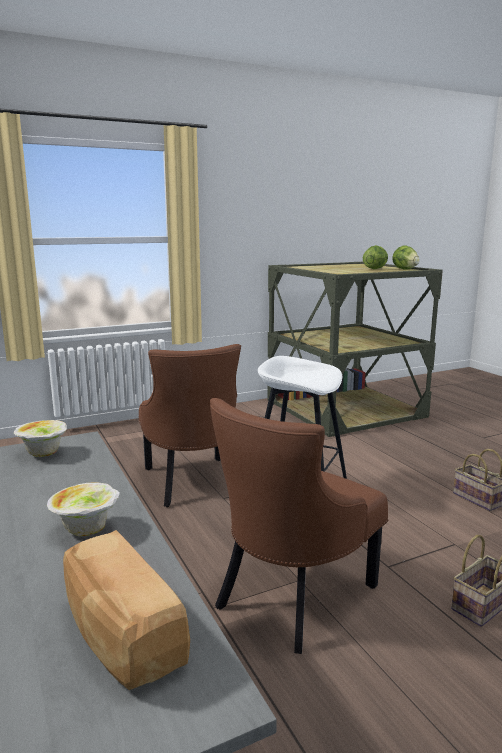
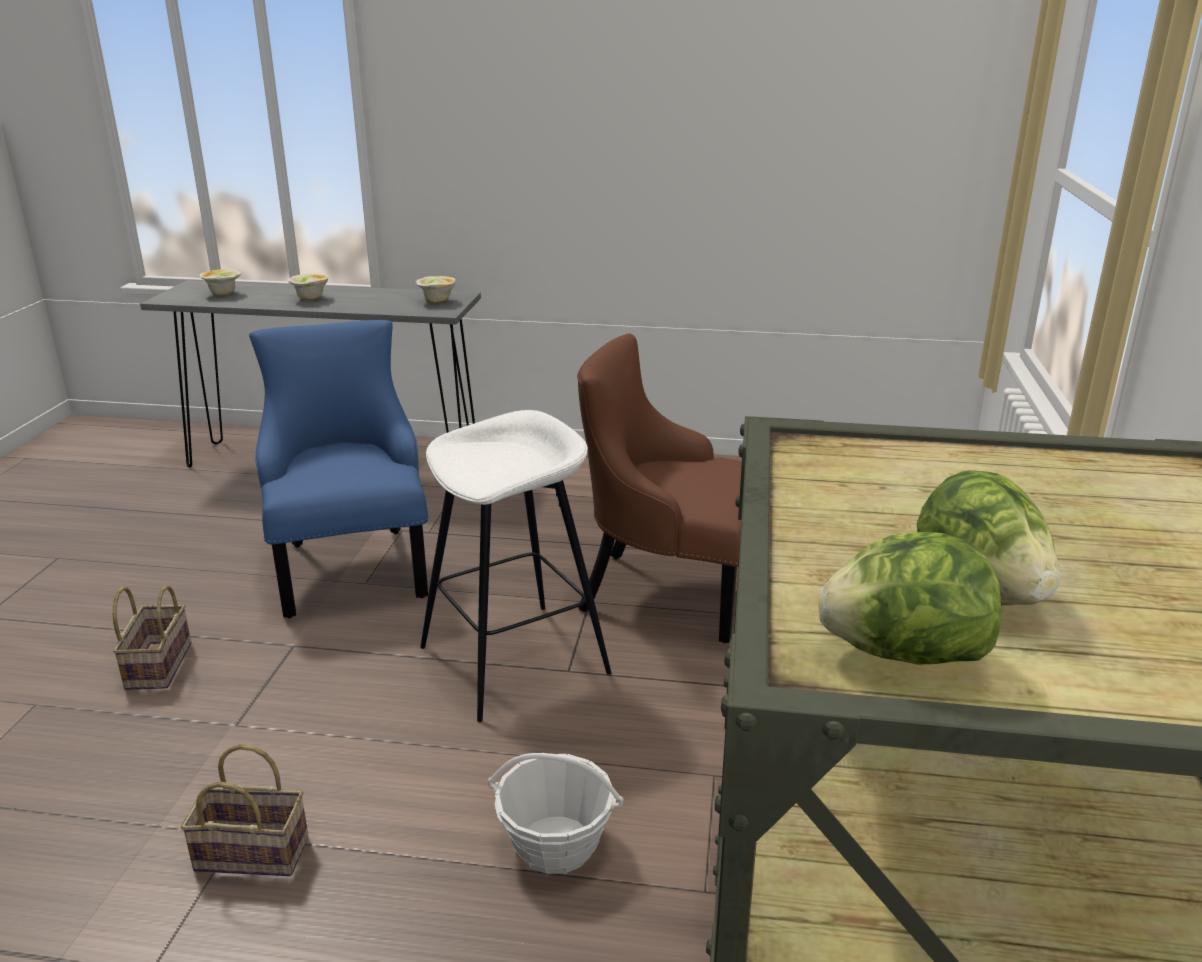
camera: 125 degrees right, 10 degrees up
(120, 635) = (223, 294): bread -> bowl
(295, 593) = (353, 572): brown chair -> blue chair
(373, 455) = (555, 844): none -> basket

